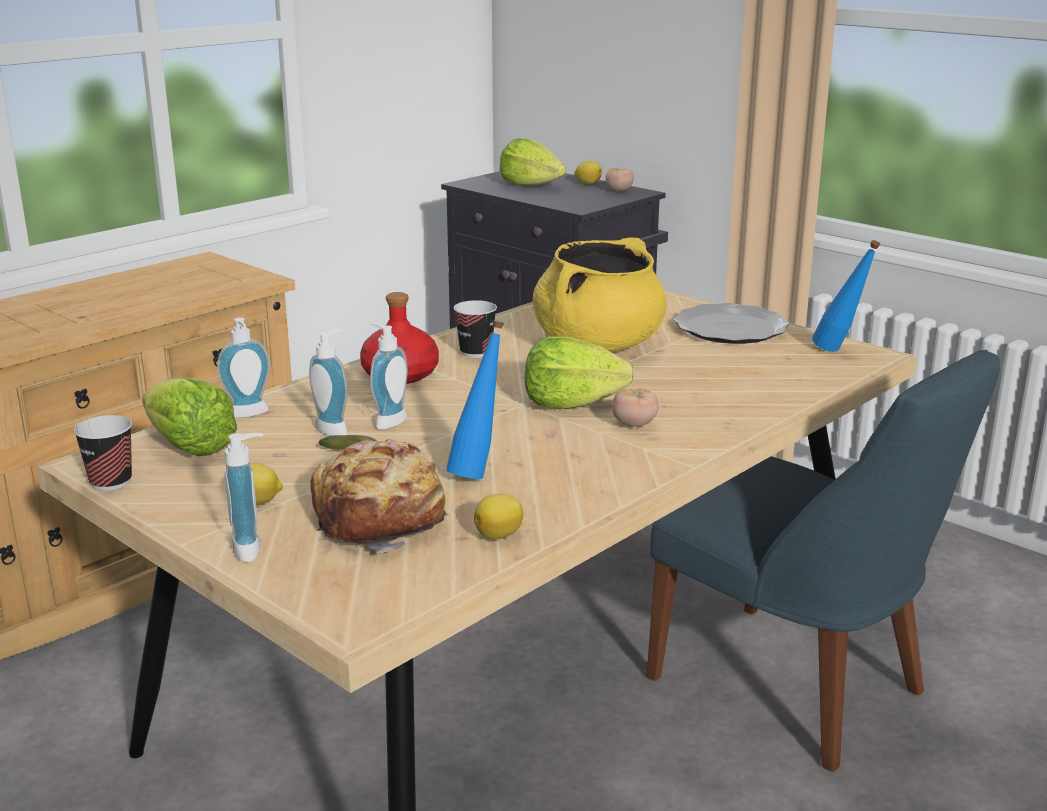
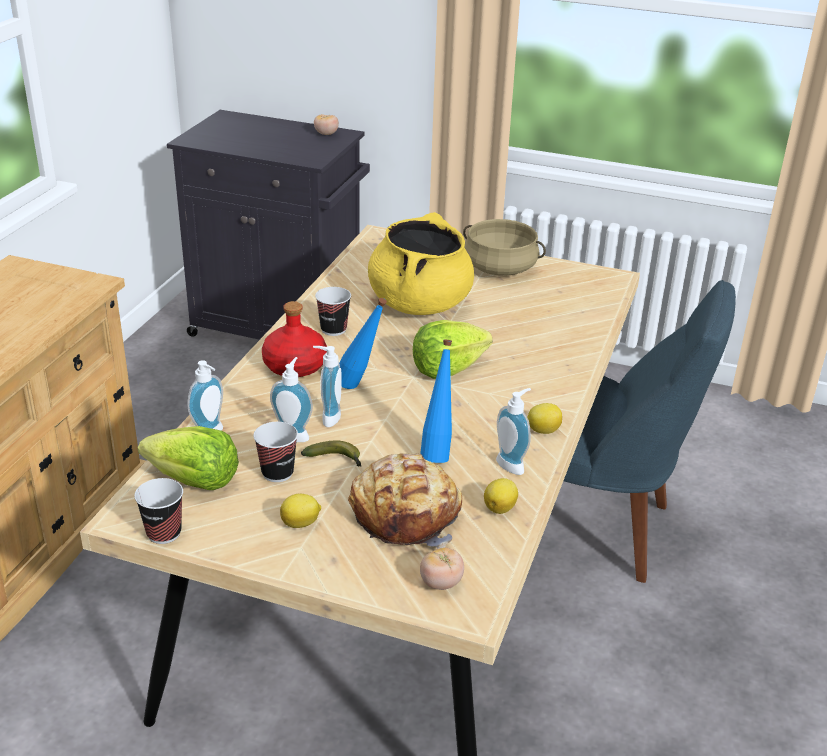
camera: 25 degrees left, 10 degrees up
(253, 549) = (339, 568): soap dispenser -> soap dispenser (513, 464)
(281, 456) = (277, 473): none -> cup
(530, 185) = (246, 135): lettuce -> none
(587, 183) = (293, 127): lemon -> lemon (542, 430)
(634, 425) = (507, 380): tomato -> tomato (441, 583)
(731, 329) = (500, 268): plate -> beige cooking pot
(839, 352) = (589, 279): blue bottle -> blue bottle (360, 387)

